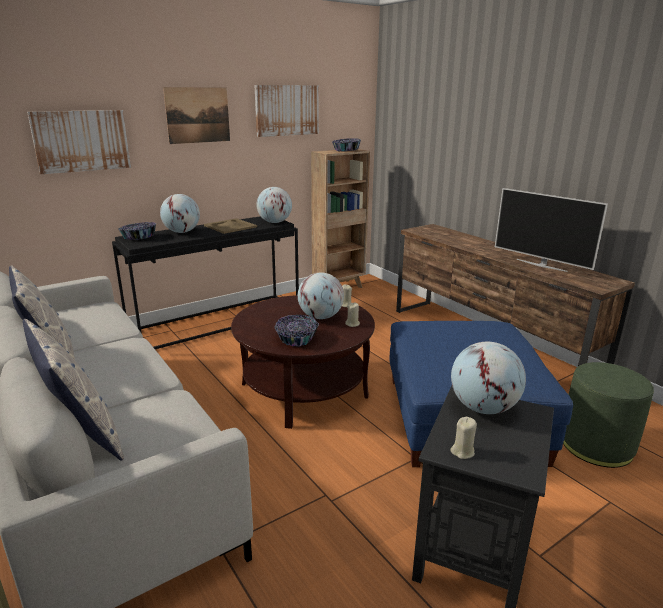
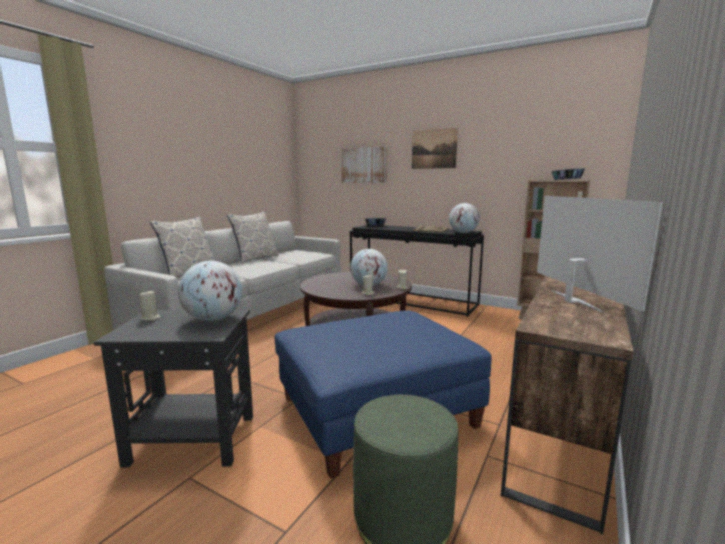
camera: 65 degrees right, 10 degrees down
(182, 232) = (399, 227): globe -> none
(287, 110) = (512, 143): picture -> none
(296, 338) = (325, 286): bowl -> none
(541, 265) = (573, 301): television -> television turned 150 degrees clockwise

